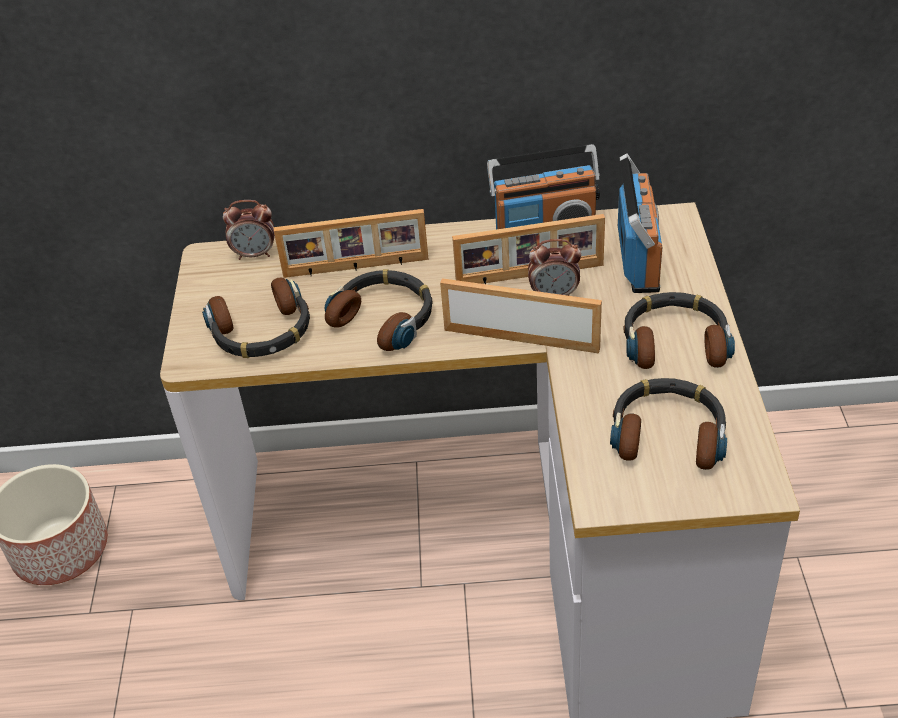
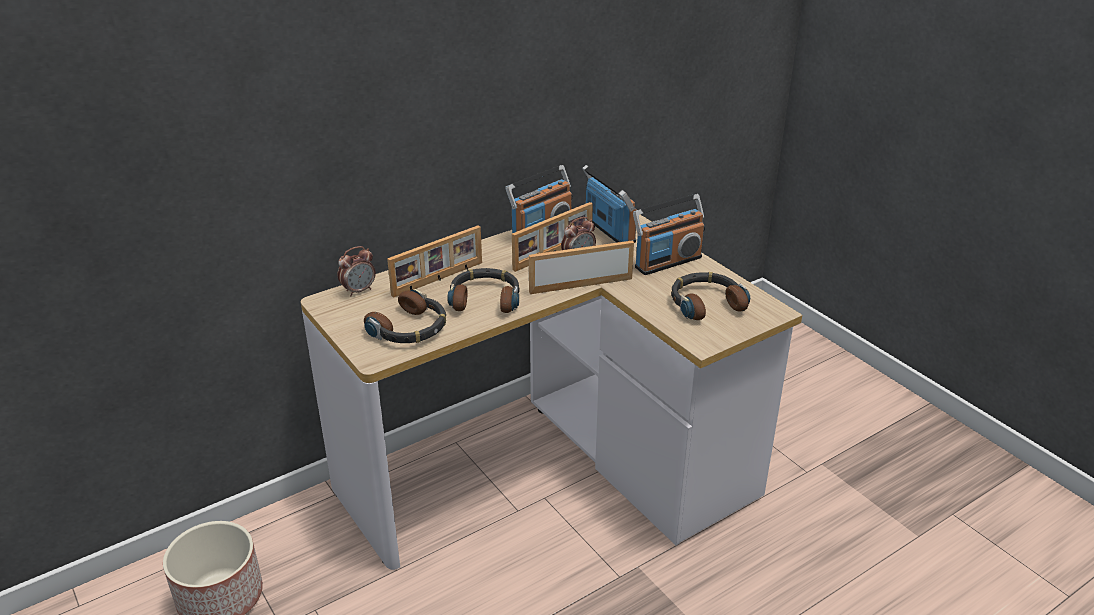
camera: 35 degrees left, 10 degrees down
(675, 341) = (667, 262): headphones -> radio

